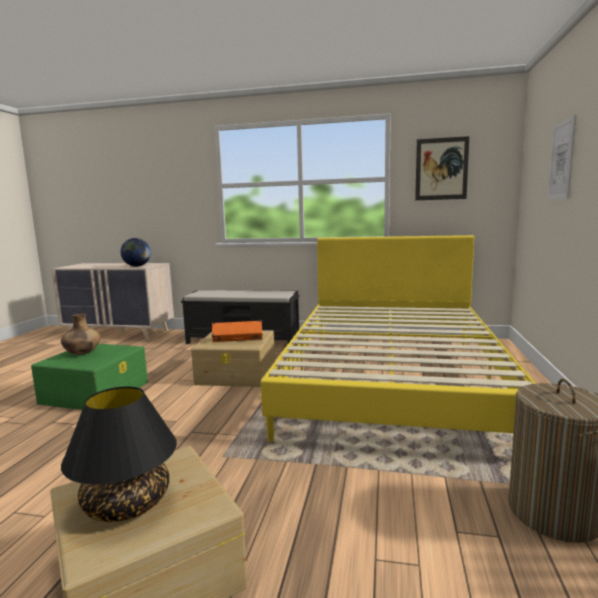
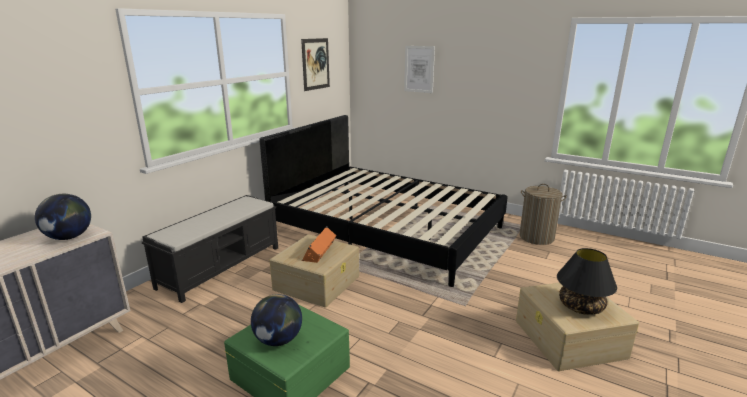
camera: 70 degrees left, 10 degrees up
(82, 353) = (278, 340): brown vase -> globe
(392, 379) = (387, 229): yellow bed -> black bed

